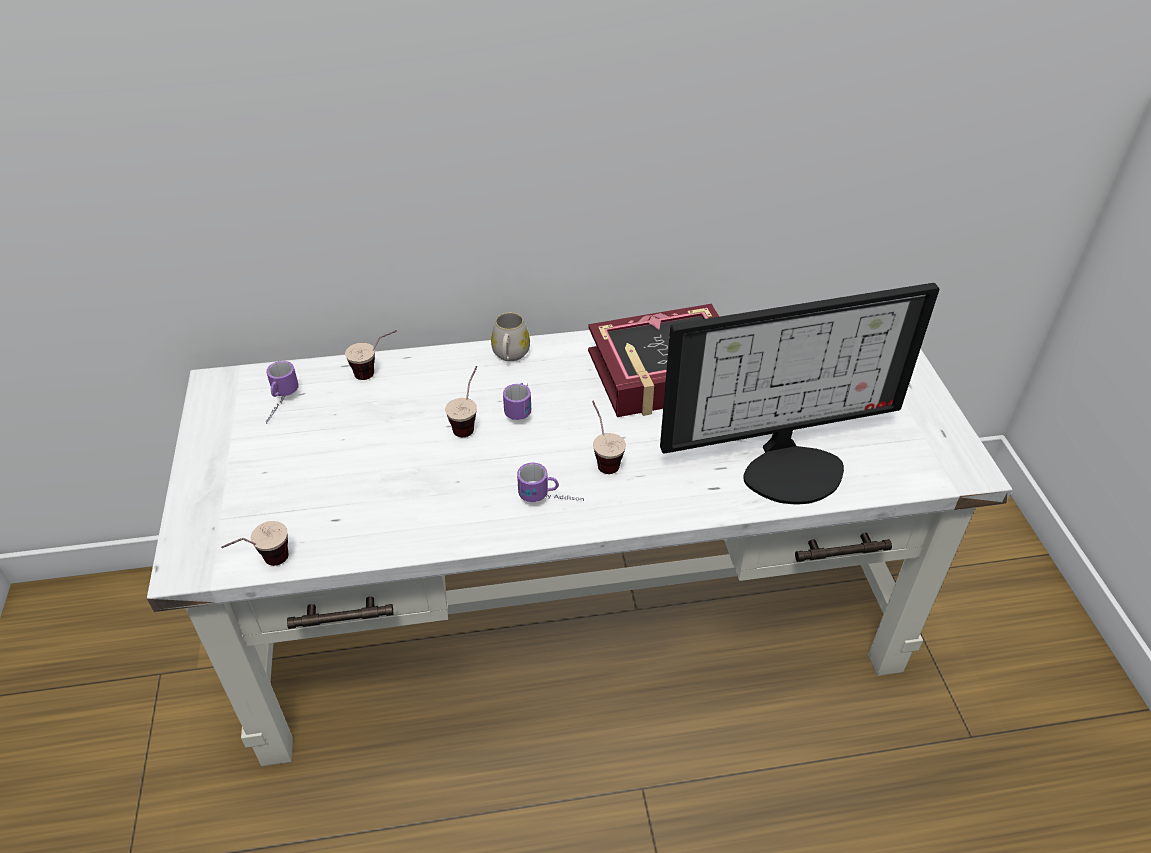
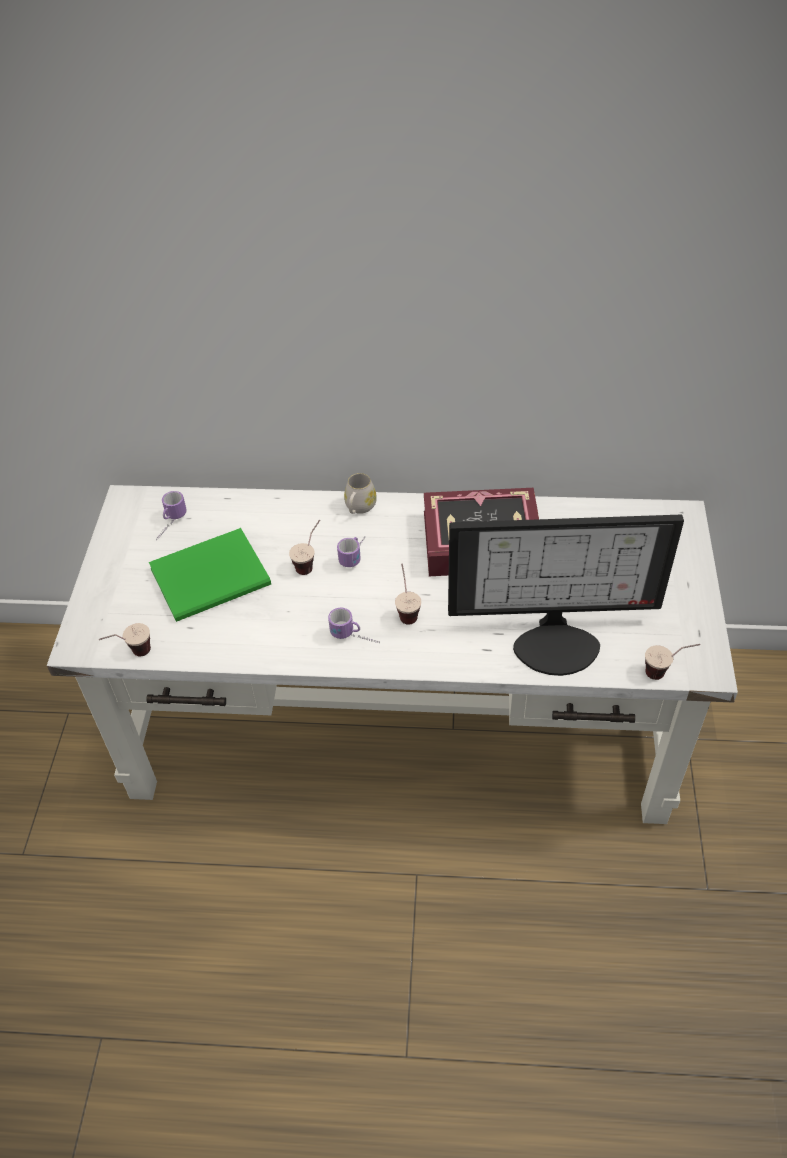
camera: 15 degrees right, 5 degrees up
(352, 456) = (214, 578): none -> green book
(376, 372) = (249, 507): cup -> cup (666, 672)

